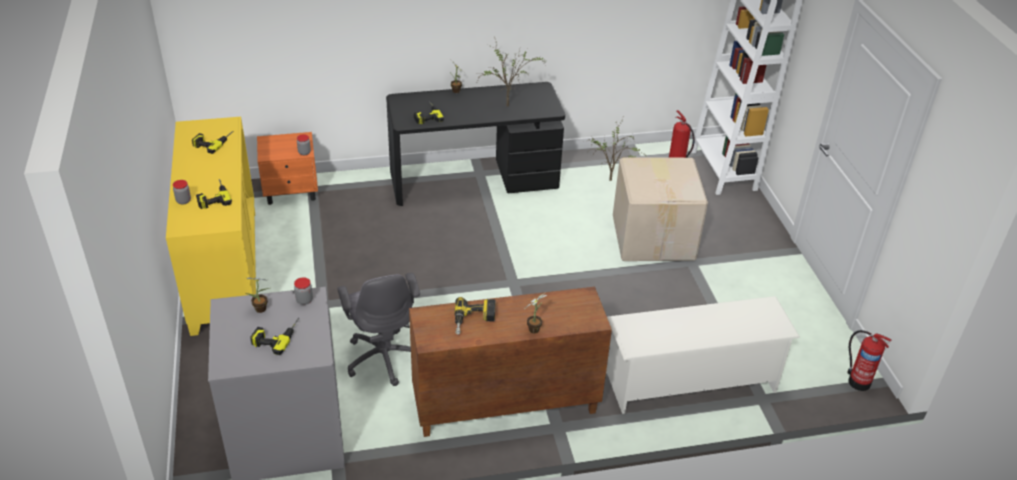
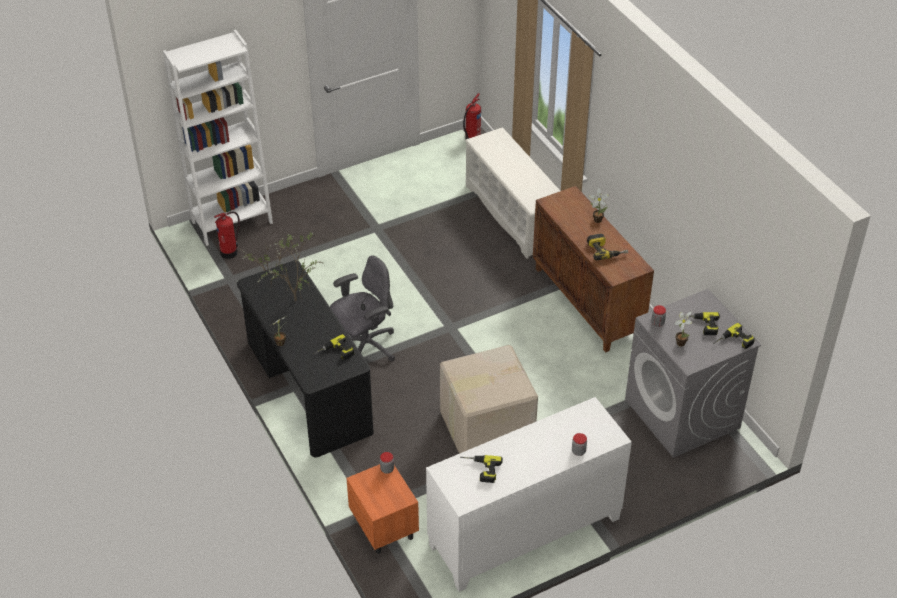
camera: 105 degrees left, 5 degrees up
(212, 196) = (562, 434): power drill -> power drill (733, 342)
(224, 269) = (525, 532): yellow cabinet -> white cabinet
(384, 357) = (576, 383): grey office chair -> grey office chair (365, 347)
(654, 237) = (351, 253): cardboard box -> cardboard box (485, 428)

